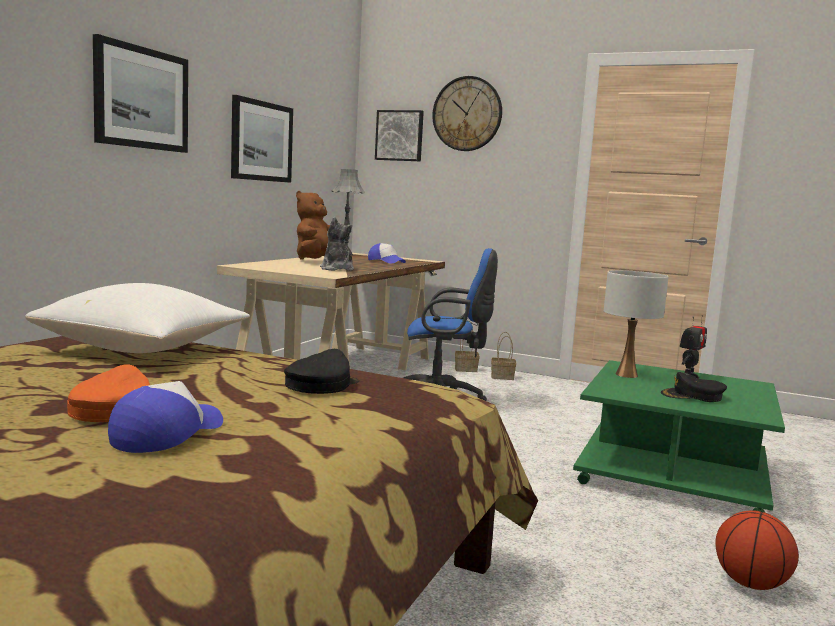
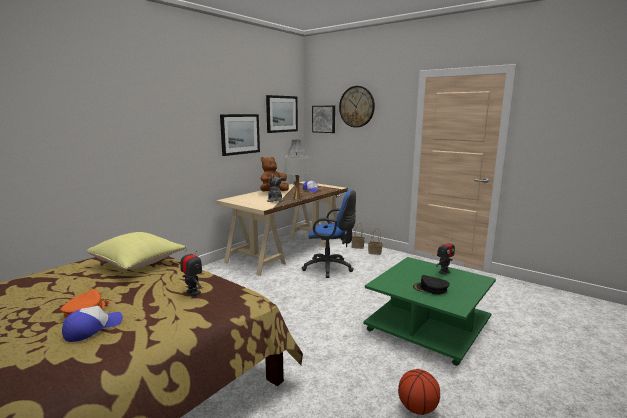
camera: 15 degrees right, 5 degrees up
(141, 98) = (165, 127): picture -> picture (281, 114)
(145, 349) = (139, 263): white pillow -> yellow pillow
(321, 384) = (193, 293): black cap -> toy robot
(626, 375) = (406, 269): white table lamp -> white table lamp (297, 198)

